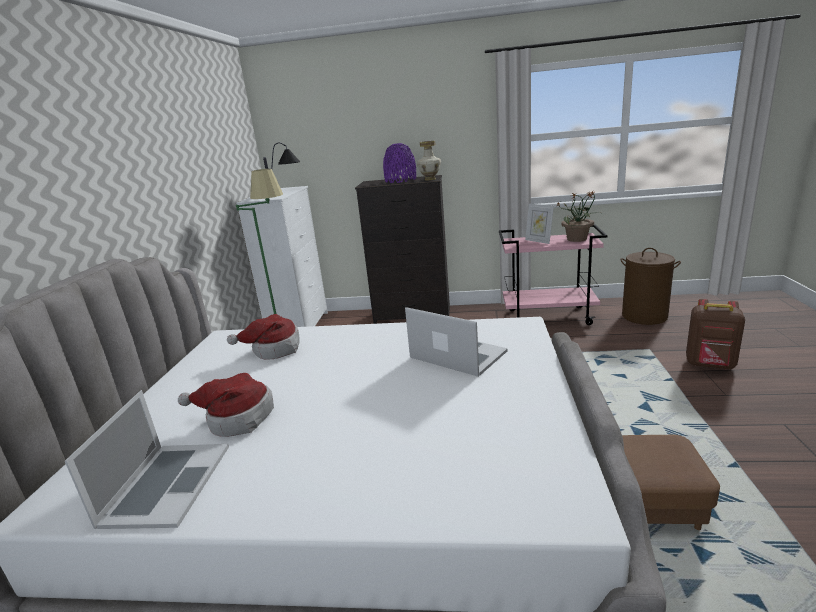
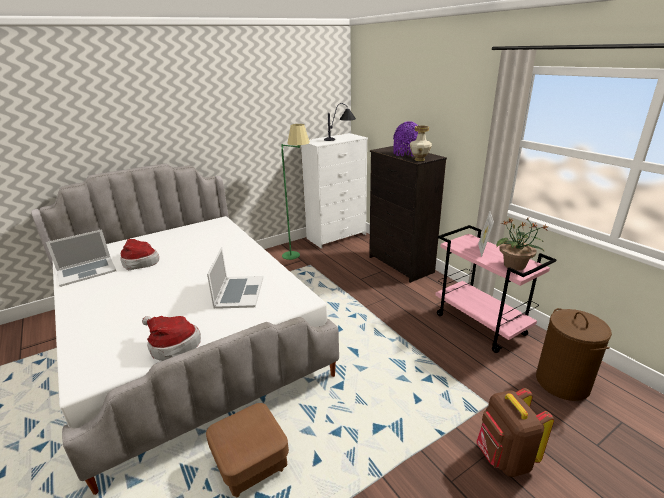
camera: 50 degrees right, 5 degrees up
(274, 349) = (213, 239): hat -> hat (172, 345)

